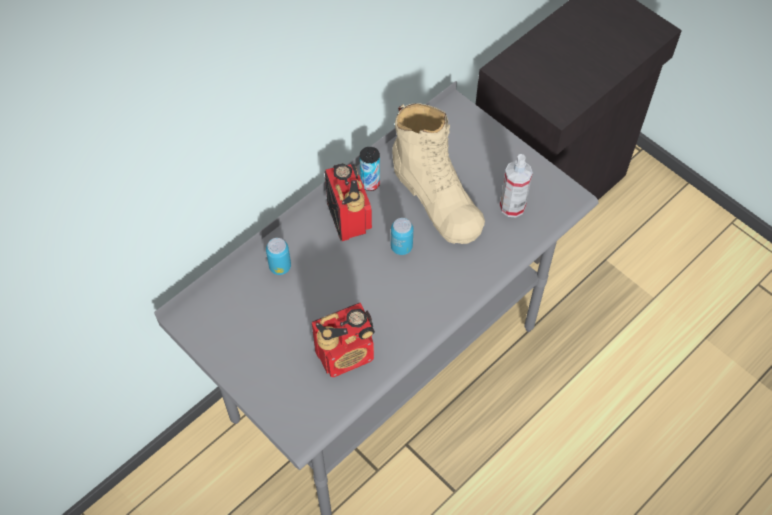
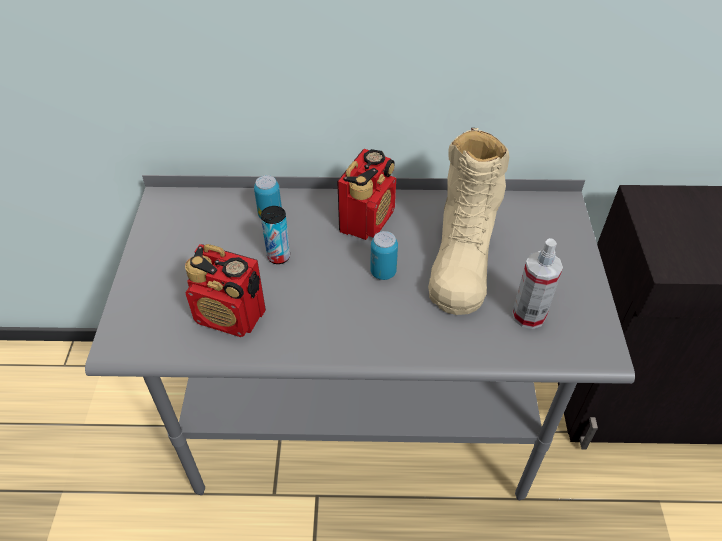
camera: 45 degrees right, 10 degrees down
(370, 184) = (416, 209): can -> can (278, 256)

